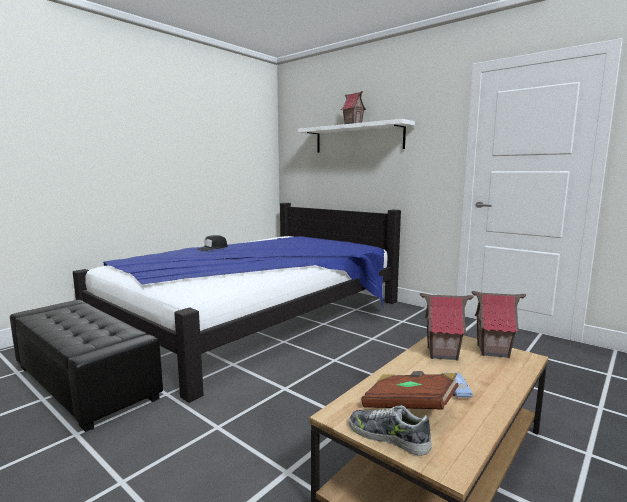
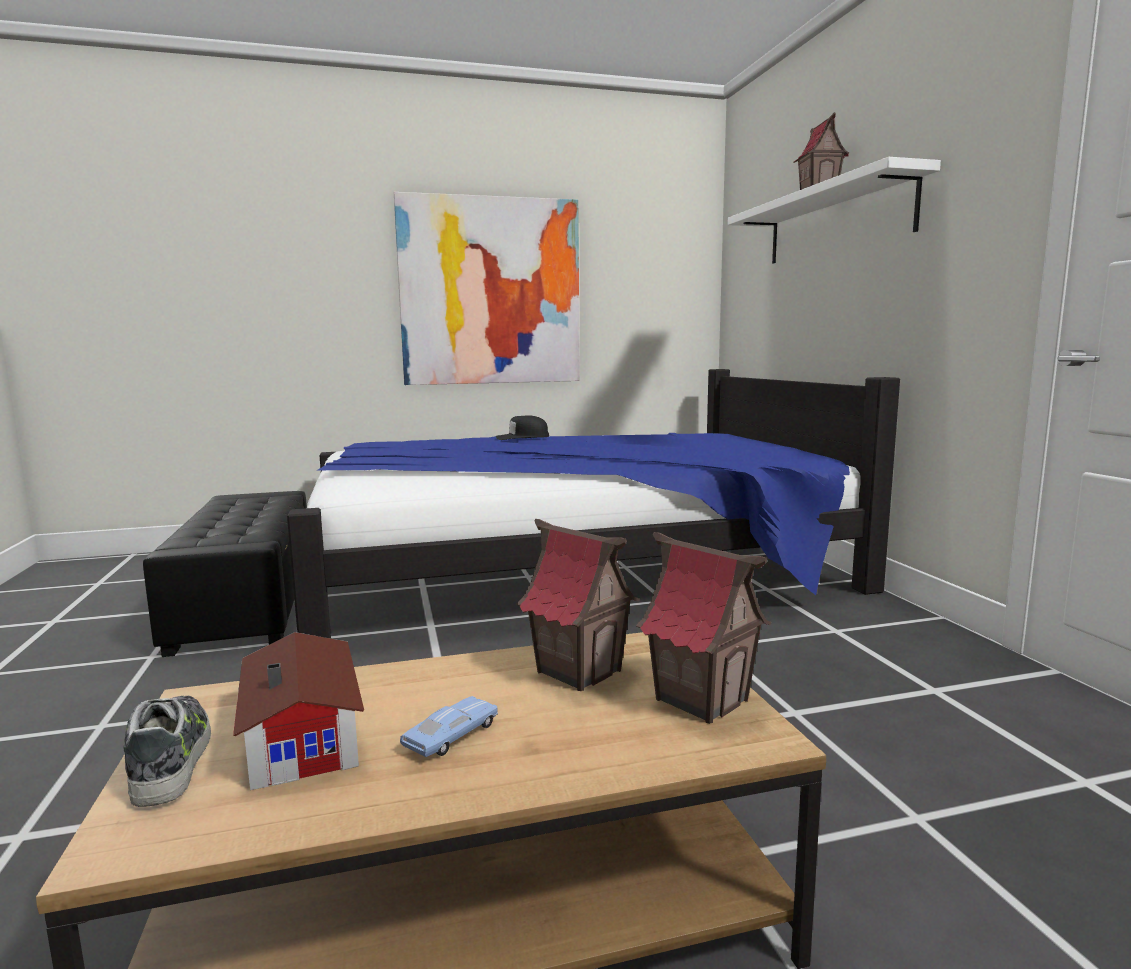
camera: 35 degrees right, 0 degrees up
(170, 161) = (490, 292): none -> picture
(409, 407) = (307, 731): brown book -> toy house

